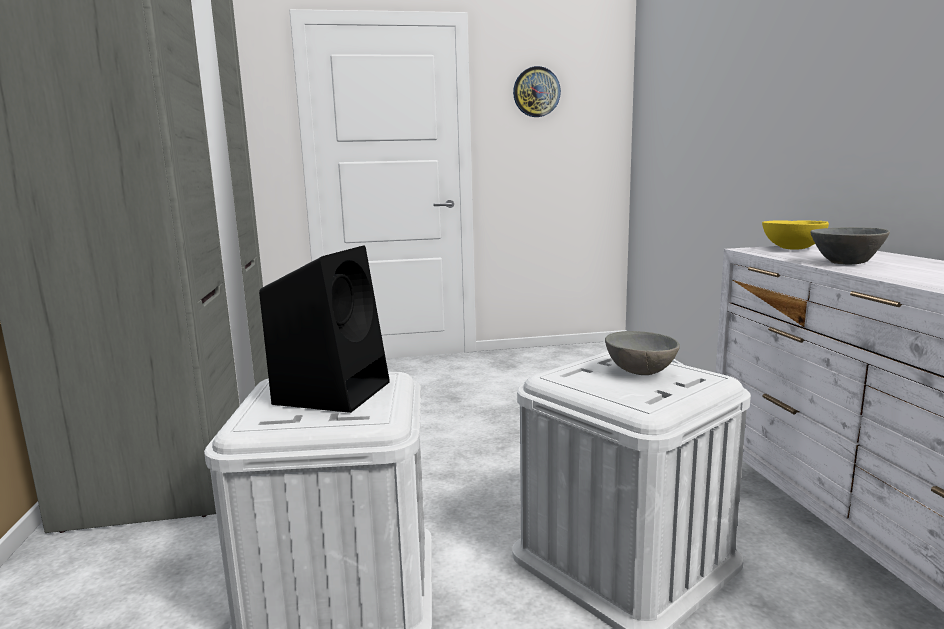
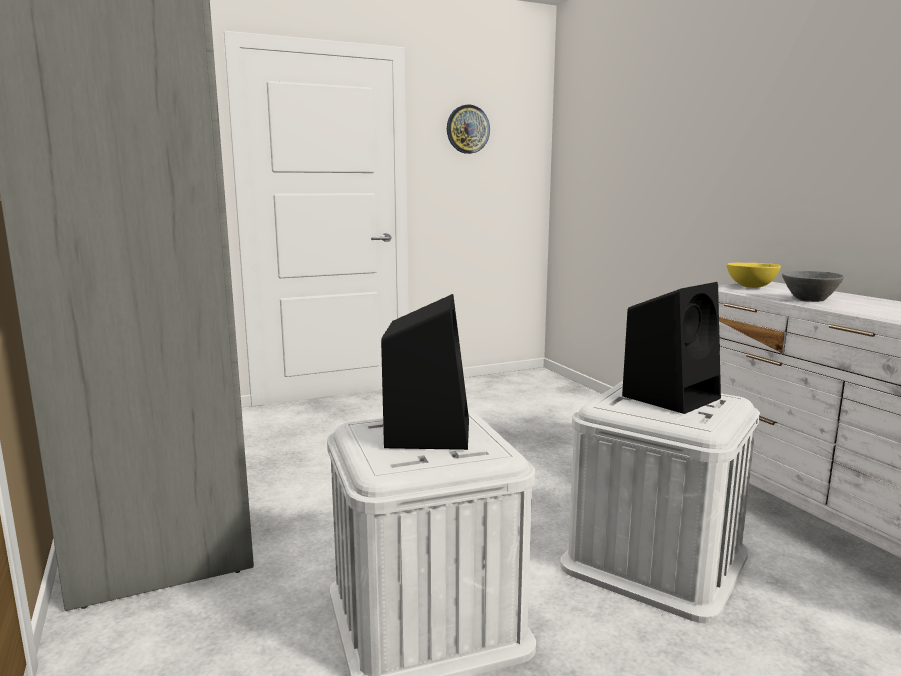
camera: 15 degrees left, 0 degrees up
(641, 371) = (671, 397): grey bowl -> black speaker

